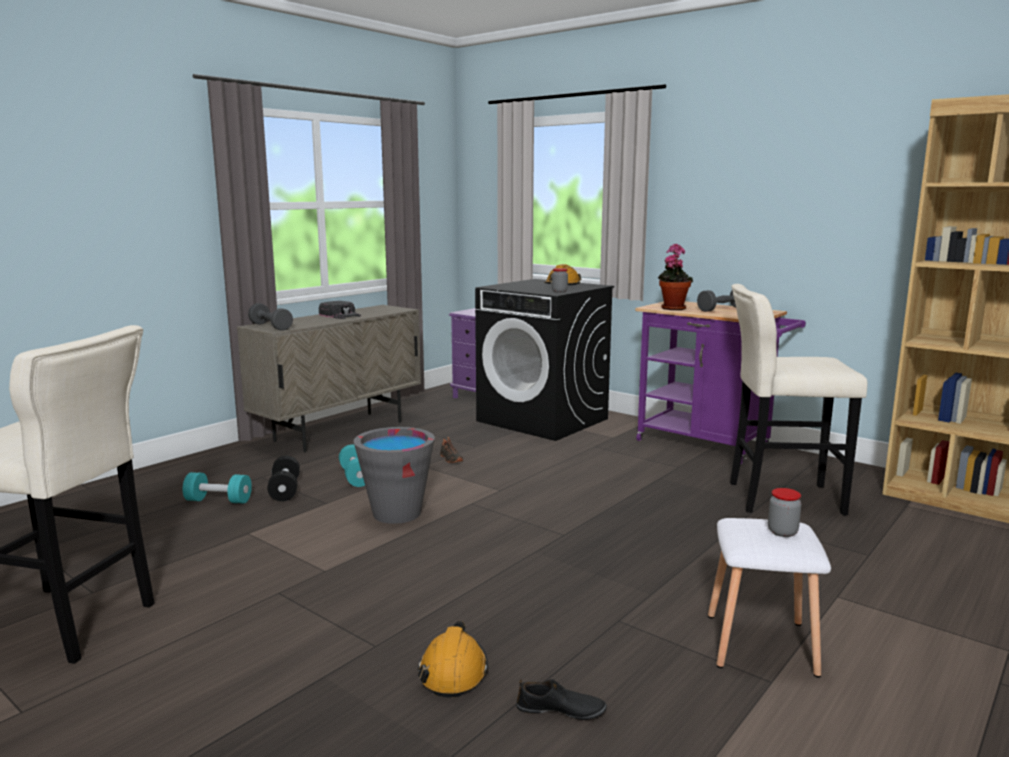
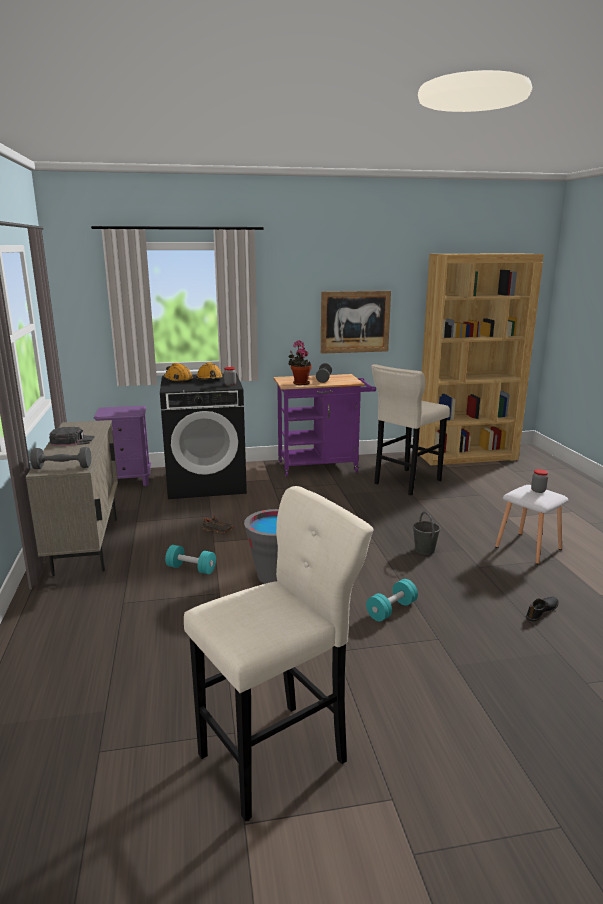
camera: 50 degrees left, 5 degrees up
(218, 501) = (140, 633): turquoise dumbbell -> turquoise dumbbell (391, 610)
(285, 490) = (168, 601): black dumbbell -> none
(453, 671) = (485, 625): orange hard hat -> orange hard hat (178, 380)
(599, 569) = (424, 550): none -> grey bucket
(802, 227) = (355, 322): none -> picture

